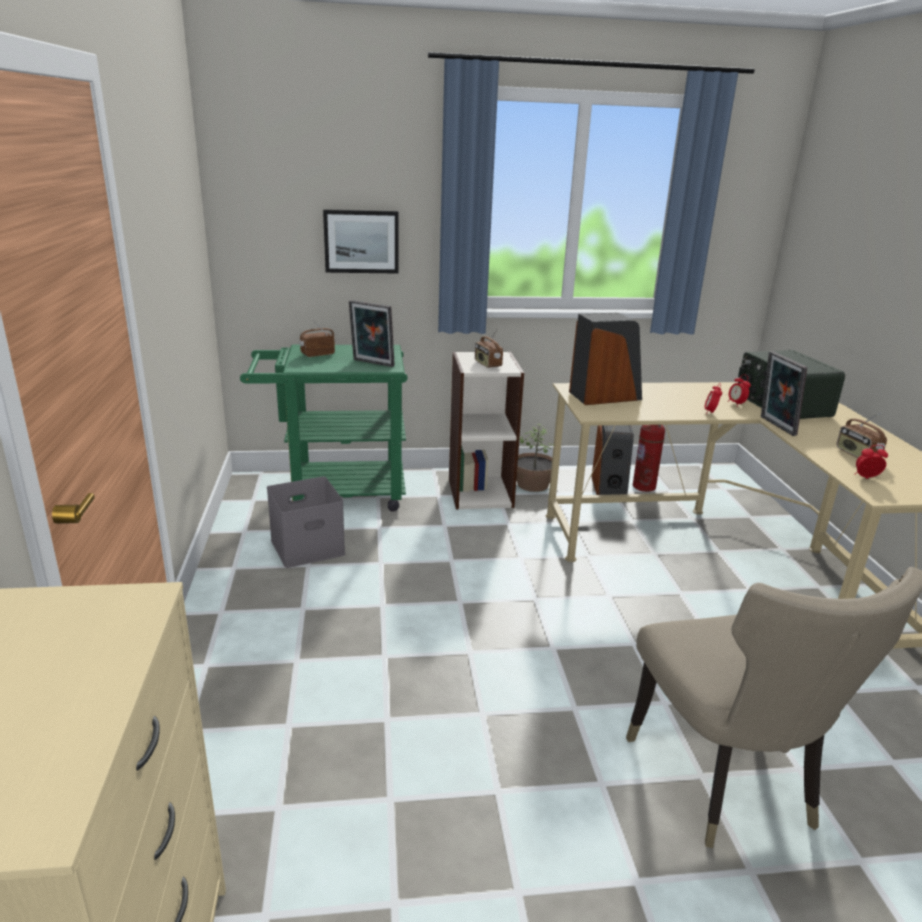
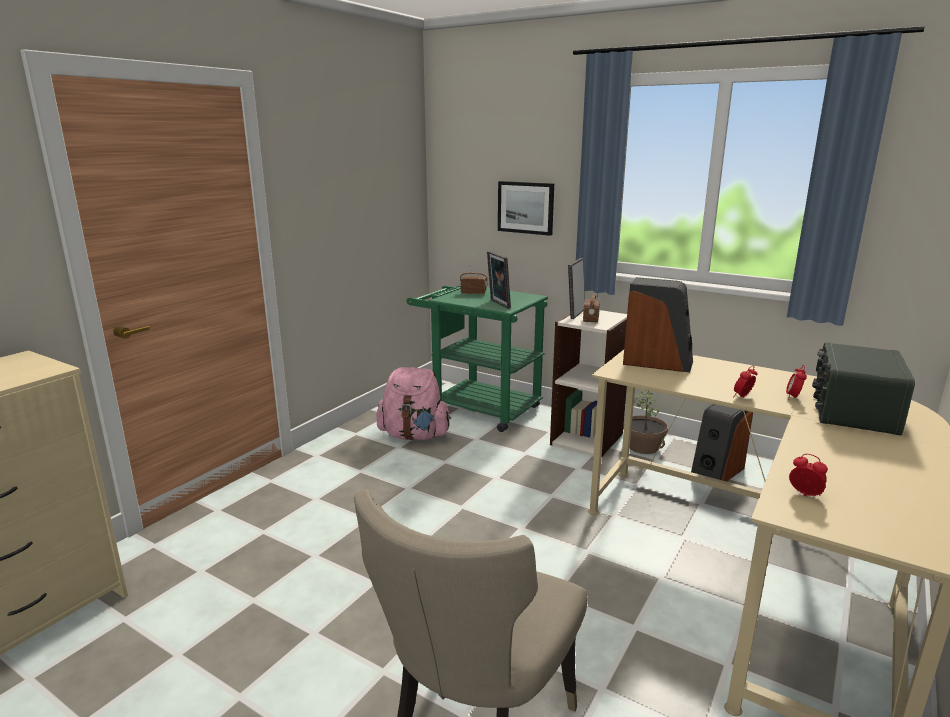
camera: 40 degrees right, 5 degrees down
(308, 546) = (414, 435): grey storage box -> pink backpack
(644, 487) = (758, 481): fire extinguisher -> none
(775, 426) = (796, 425): picture frame -> picture frame (575, 313)
(857, 454) = (847, 474): radio -> none

